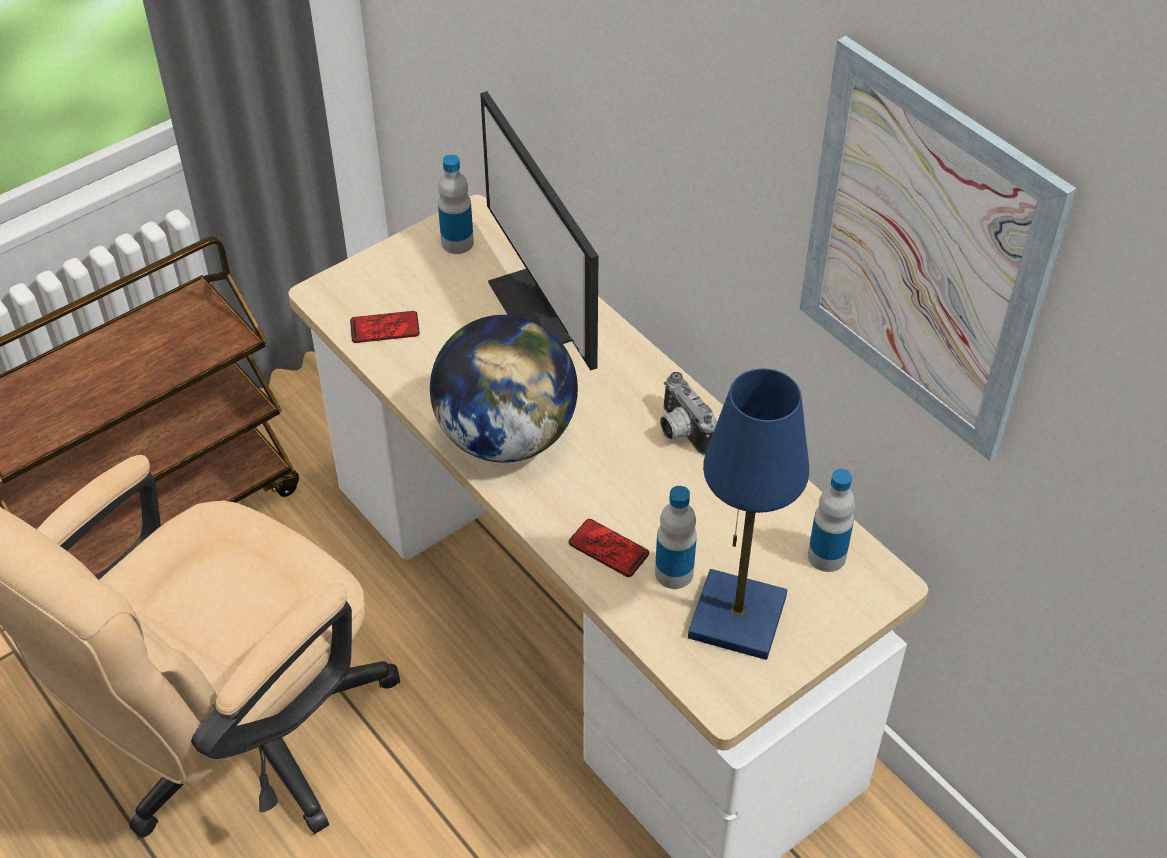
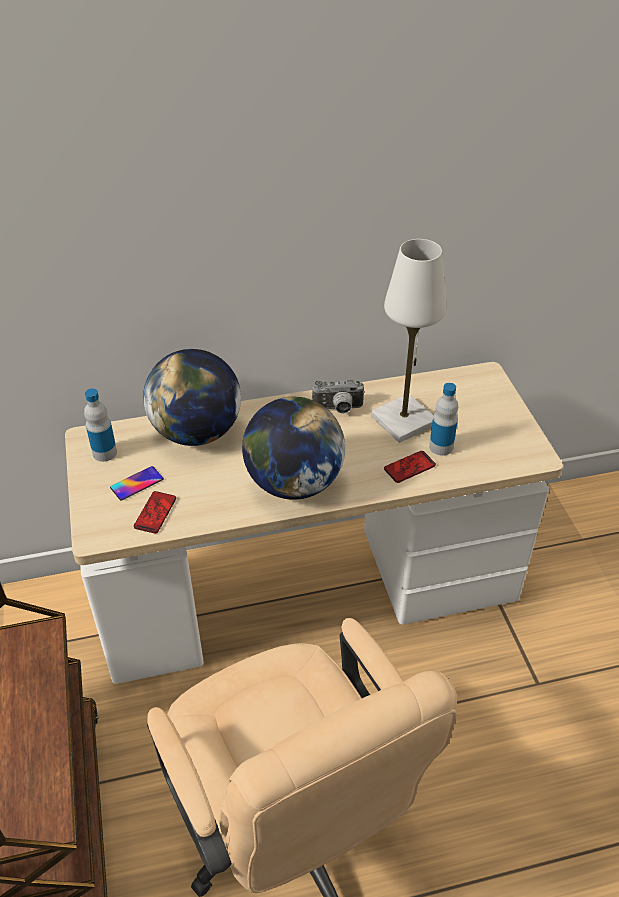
camera: 65 degrees left, 5 degrees down
(423, 292) = (137, 483): none -> phone
(543, 308) = (197, 432): monitor -> globe
(705, 512) = (403, 420): none -> white table lamp
(736, 617) = (484, 434): blue table lamp -> none
(826, 556) = (458, 387): bottle -> none
(924, 254) = (462, 173): picture -> none

